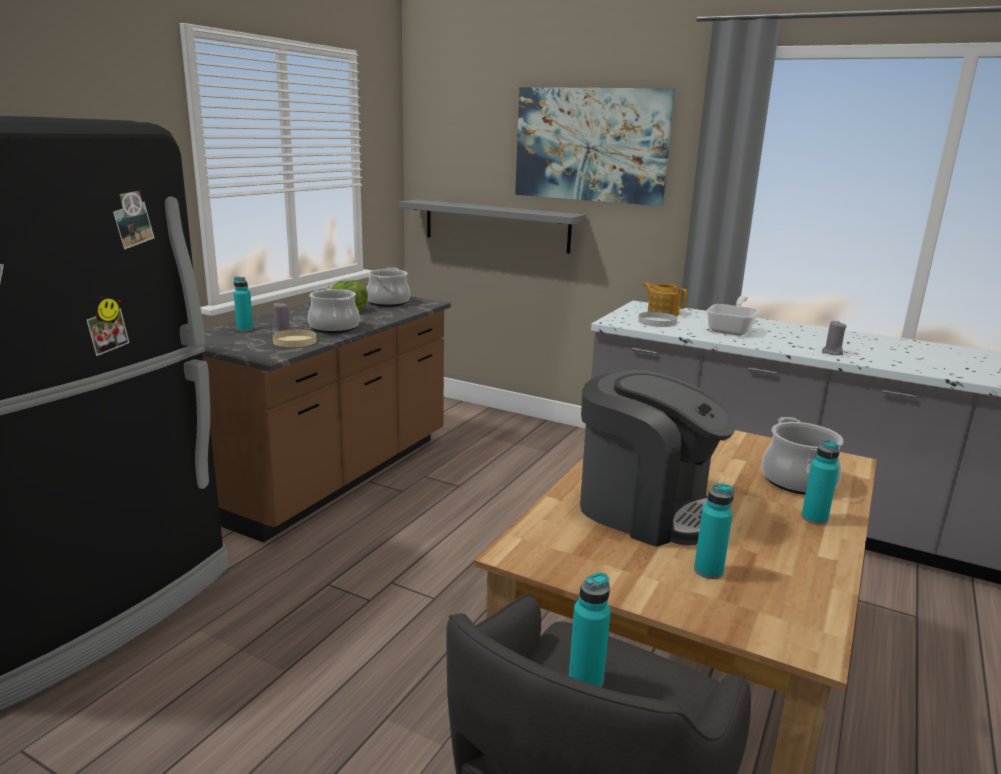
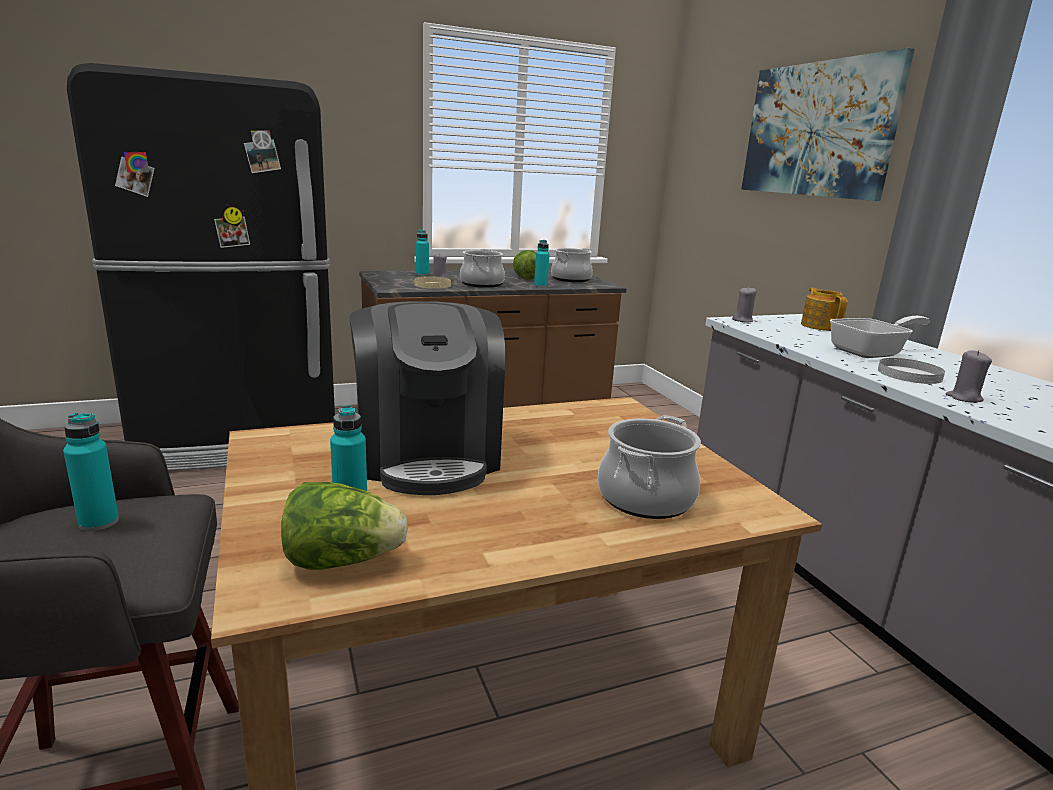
camera: 40 degrees right, 0 degrees up
(496, 225) = (725, 224): grey shelf -> none
(617, 320) = (742, 320): none -> grey candle
(657, 322) = (788, 330): white plate -> white plate (909, 374)
(783, 602) = (342, 561): none -> lettuce
(814, 518) = (570, 529): turquoise bottle -> turquoise bottle (540, 286)

